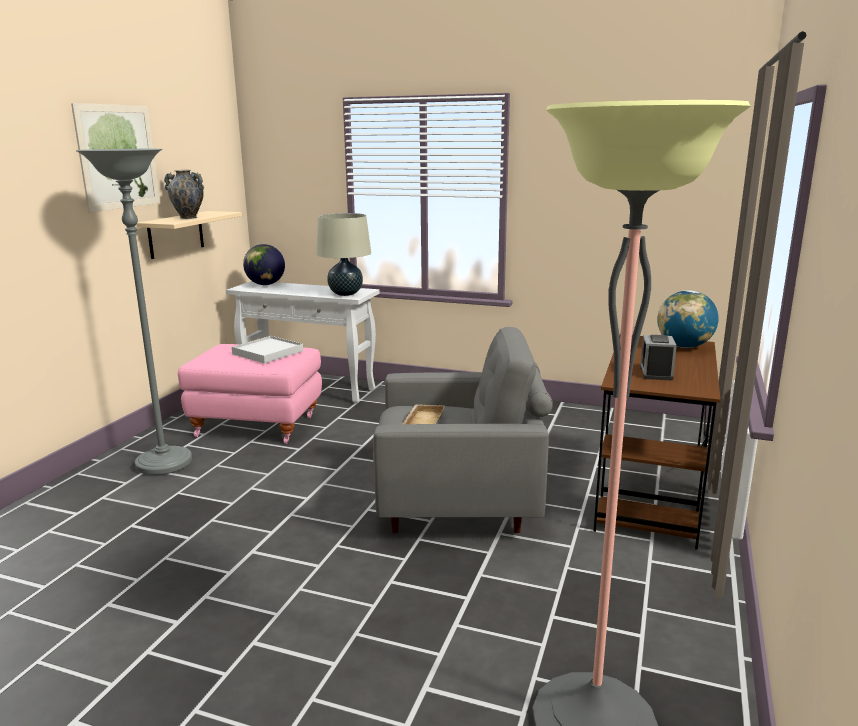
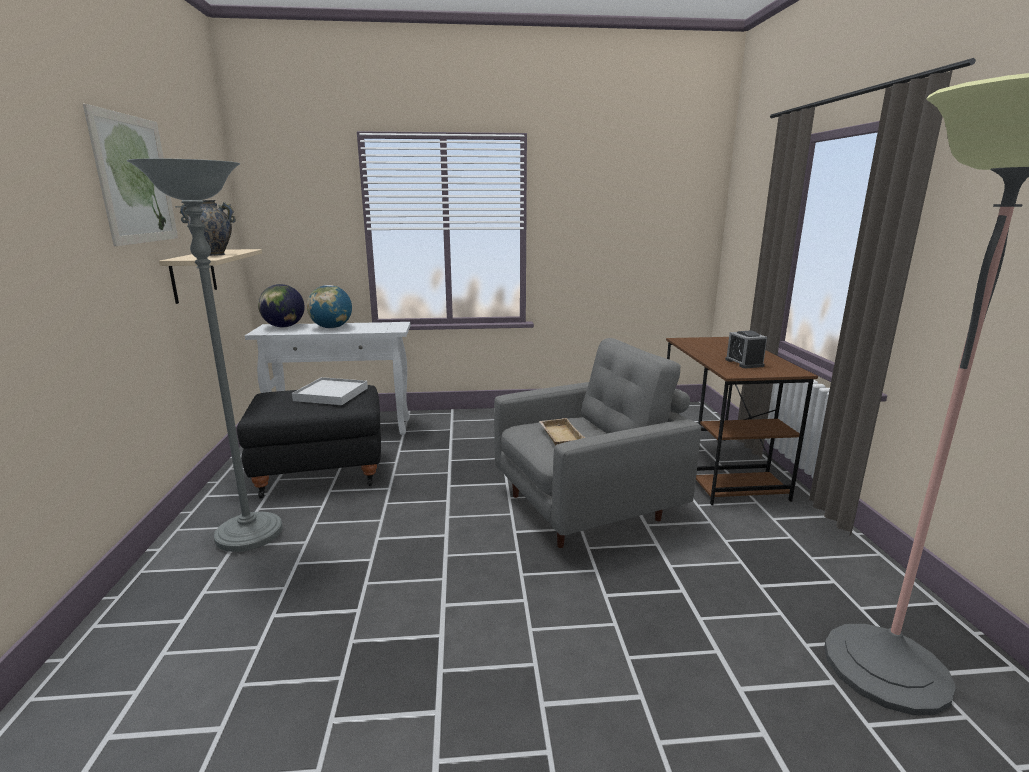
camera: 25 degrees left, 0 degrees up
(258, 424) = (321, 472): pink ottoman -> black ottoman
(345, 294) = (384, 328): beige table lamp -> none
(684, 346) = (726, 341): globe -> globe (332, 328)

